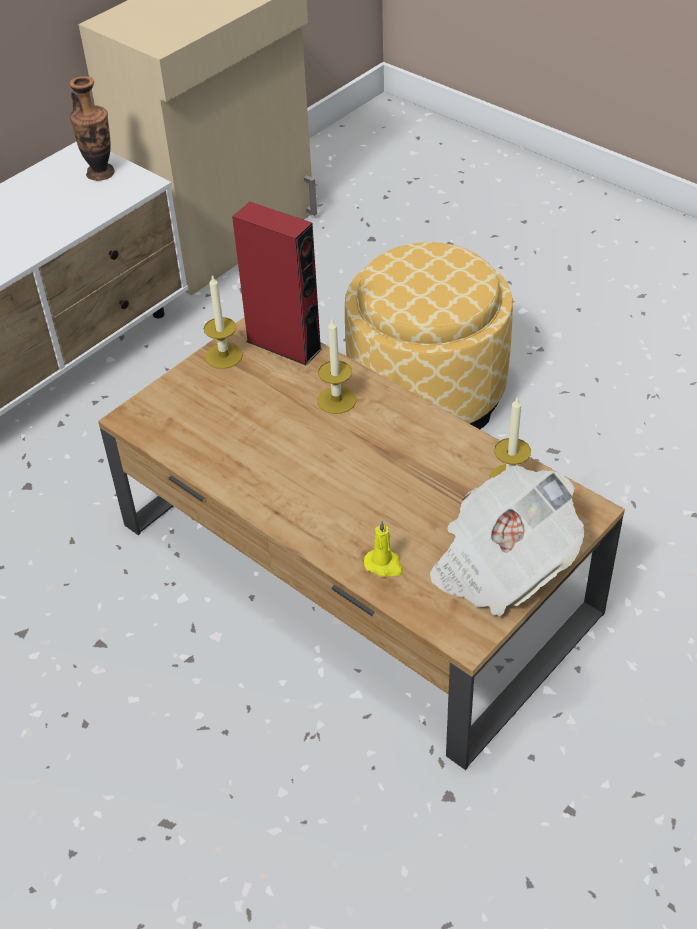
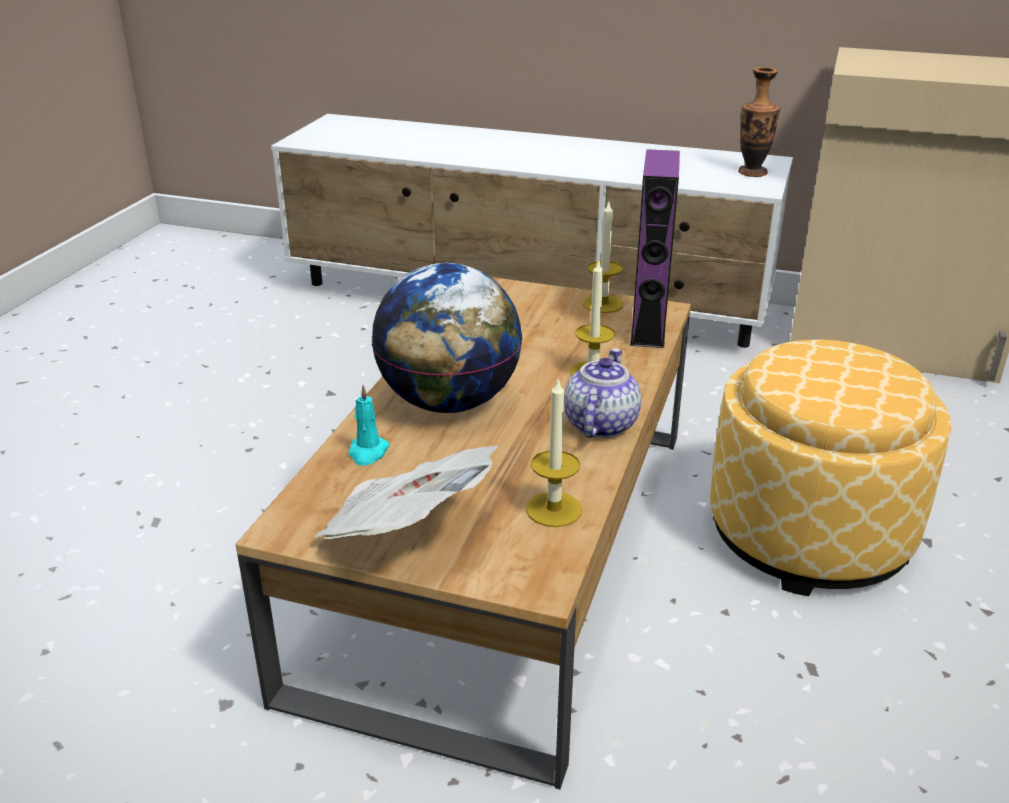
camera: 65 degrees right, 15 degrees down
(284, 345) = (648, 328): red speaker -> purple speaker
(333, 497) = (448, 402): none -> globe
(384, 565) = (368, 452): yellow candle -> turquoise candle
(413, 421) = (599, 424): none -> teapot

